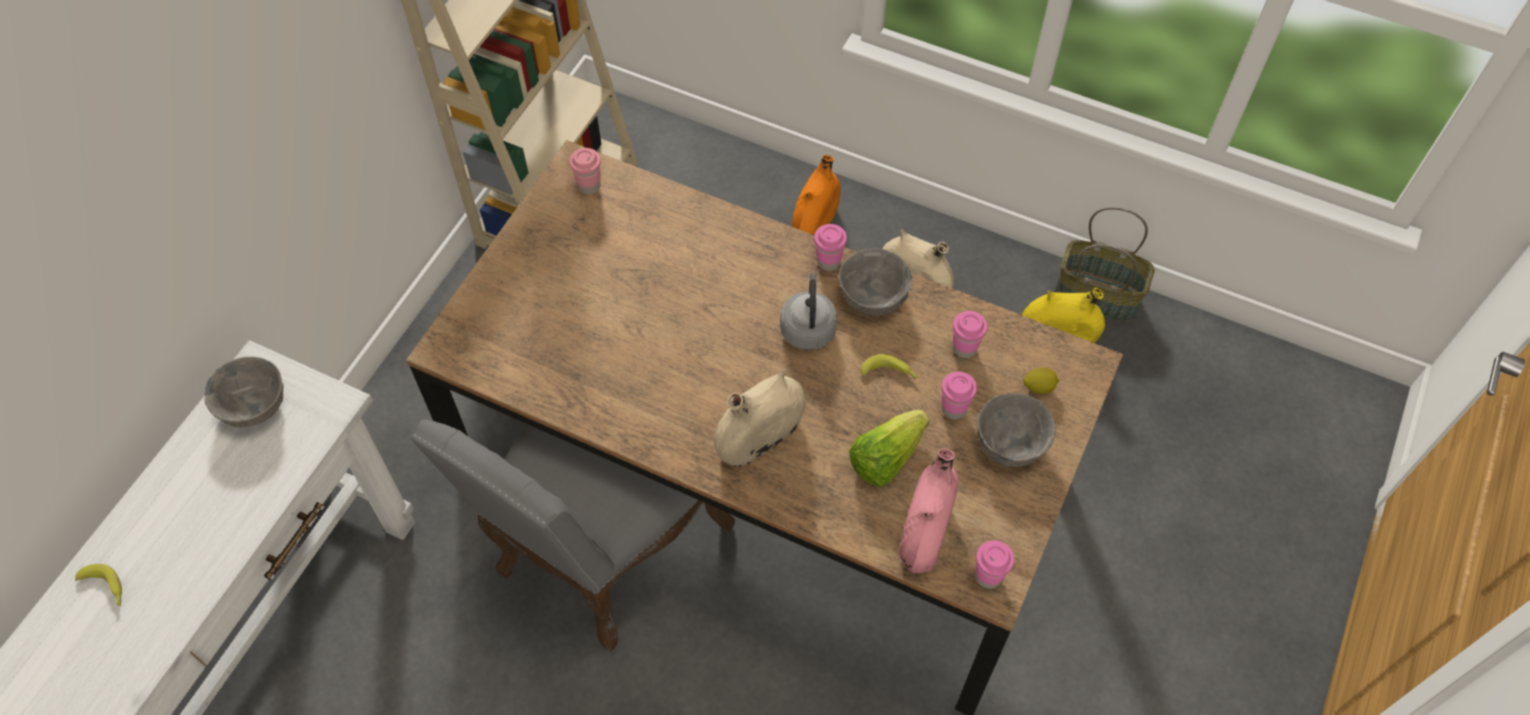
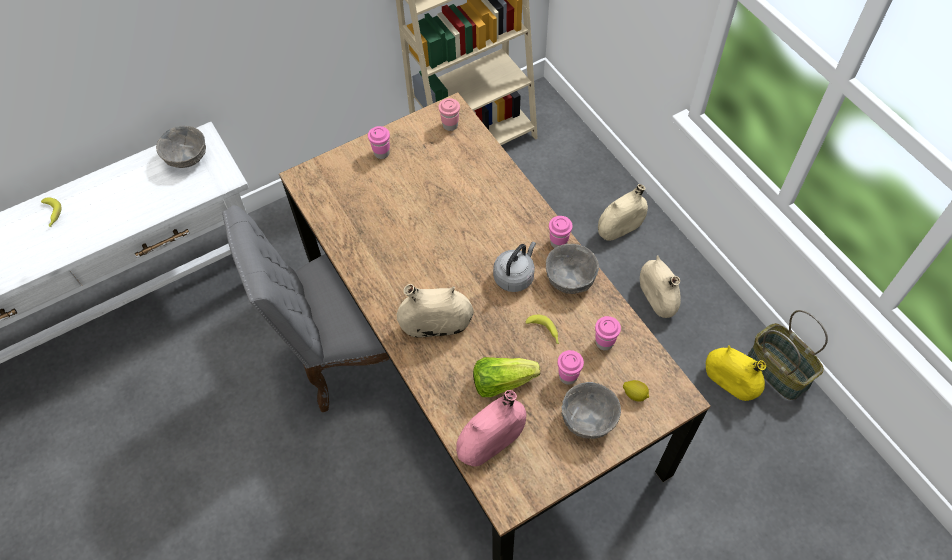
camera: 35 degrees right, 0 degrees up
(815, 224) = (620, 228): orange vase -> beige vase
(988, 576) = (509, 493): pink cup -> pink cup (381, 153)

